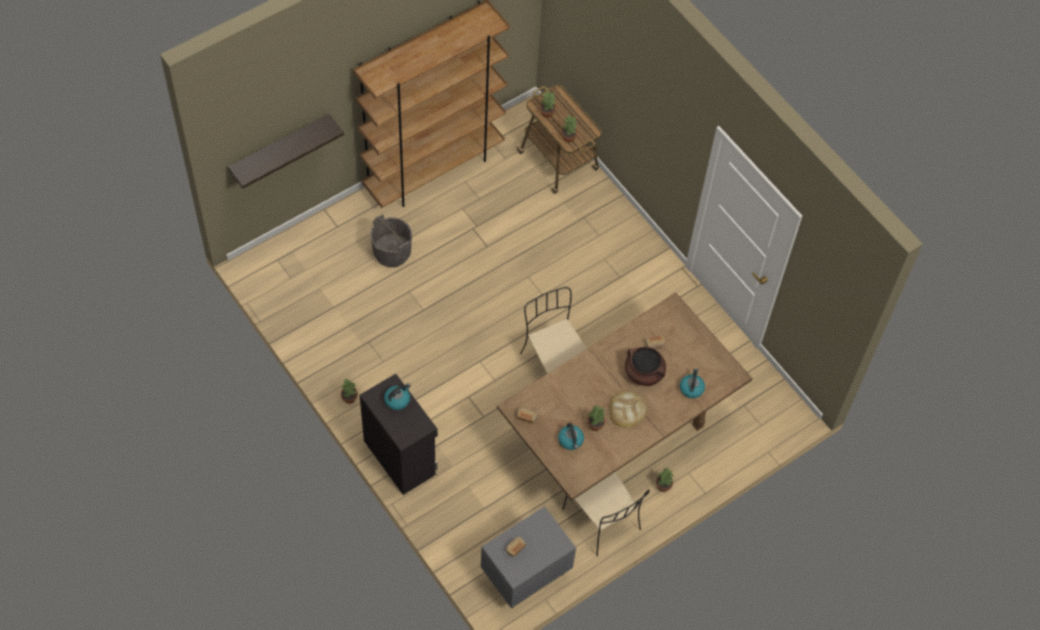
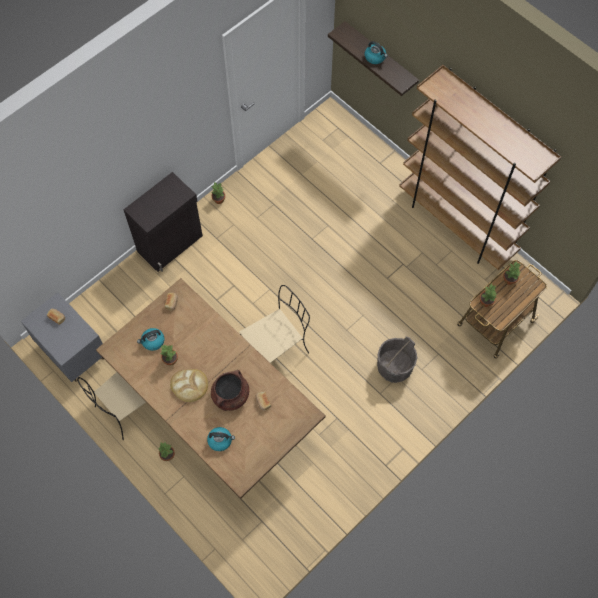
camera: 85 degrees right, 5 degrees up
(392, 253) = (363, 207): grey bucket -> grey bucket (394, 368)
(397, 400) = (170, 199): kettle -> kettle (375, 57)

